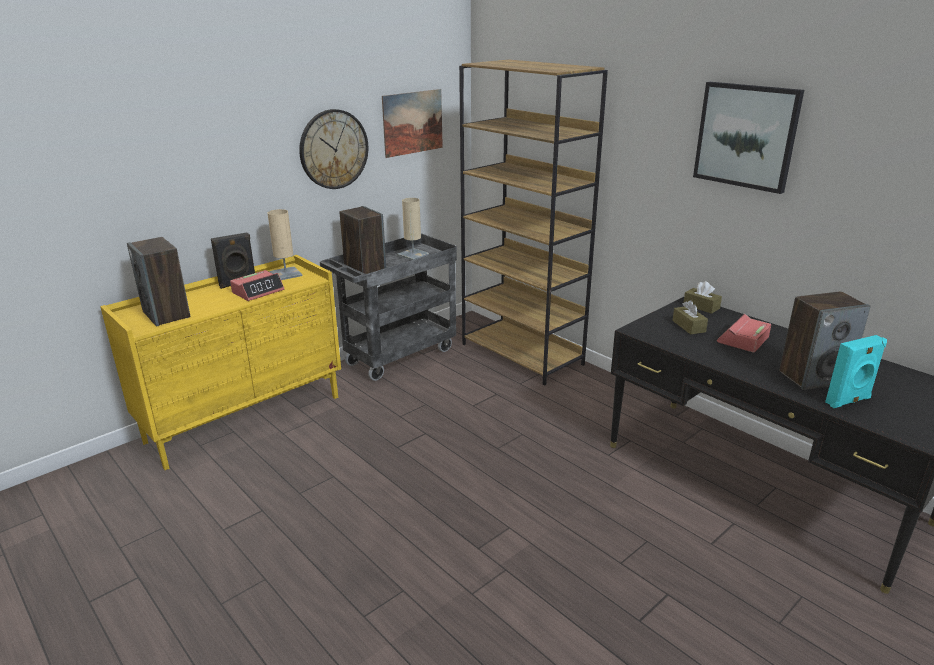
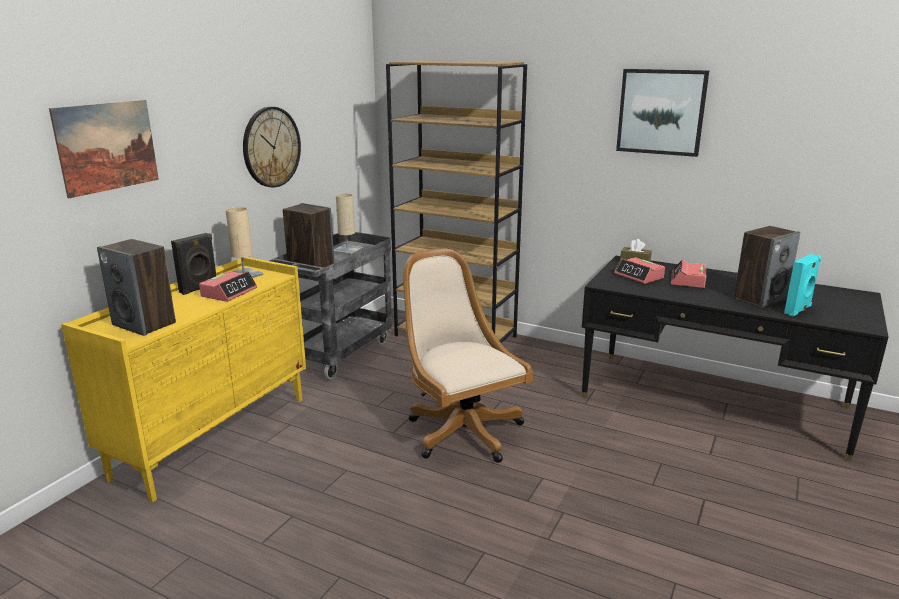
camera: 20 degrees left, 5 degrees down
(413, 122) = (333, 122): picture -> picture (107, 146)
(463, 455) = (460, 428): none -> office chair
(688, 326) = (639, 276): brown tissue box -> alarm clock

